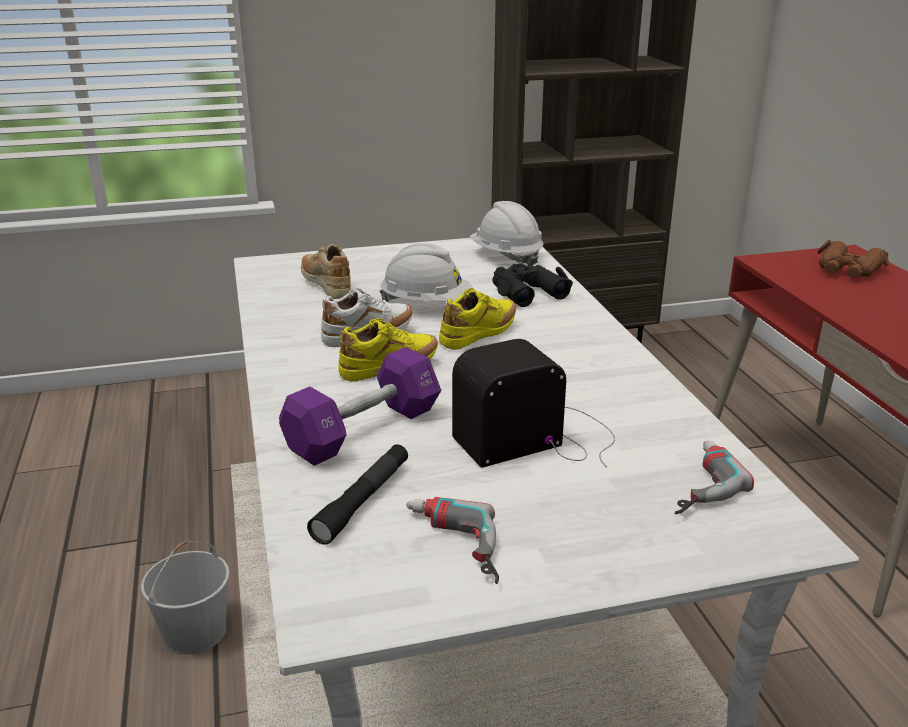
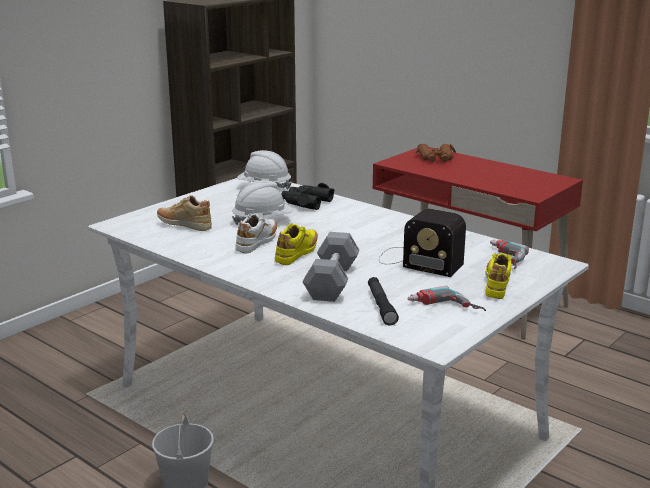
camera: 35 degrees left, 5 degrees down
(363, 429) = (332, 281): purple dumbbell -> grey dumbbell
(480, 335) = (317, 228): yellow shoe -> yellow shoe (497, 285)
(540, 437) = (417, 261): radio -> radio turned 90 degrees counterclockwise

